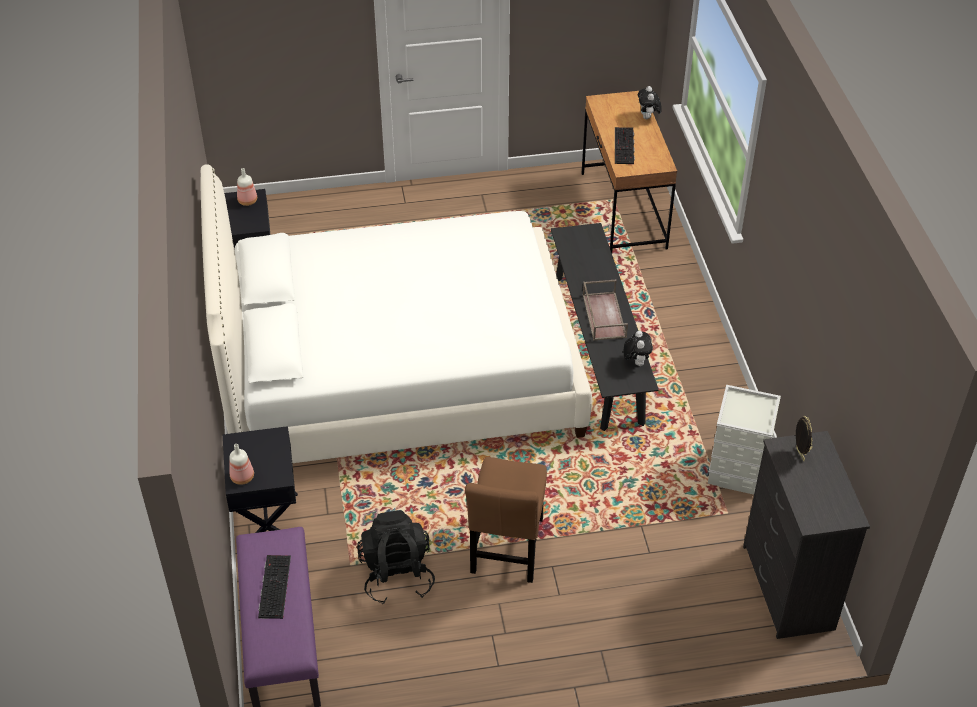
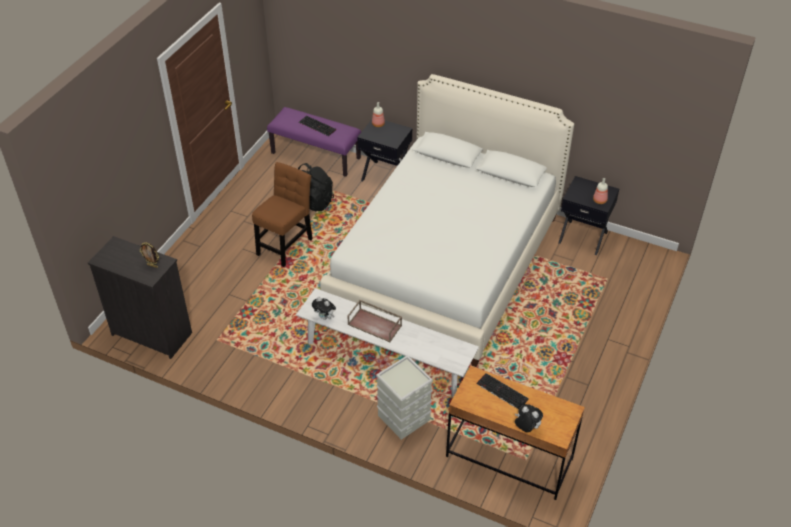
camera: 125 degrees right, 0 degrees up
(507, 550) = (286, 244): brown chair -> brown chair turned 75 degrees clockwise
(598, 348) = (386, 359): black bench -> white bench
(737, 471) = (236, 363): grey storage box -> grey storage box (403, 417)

